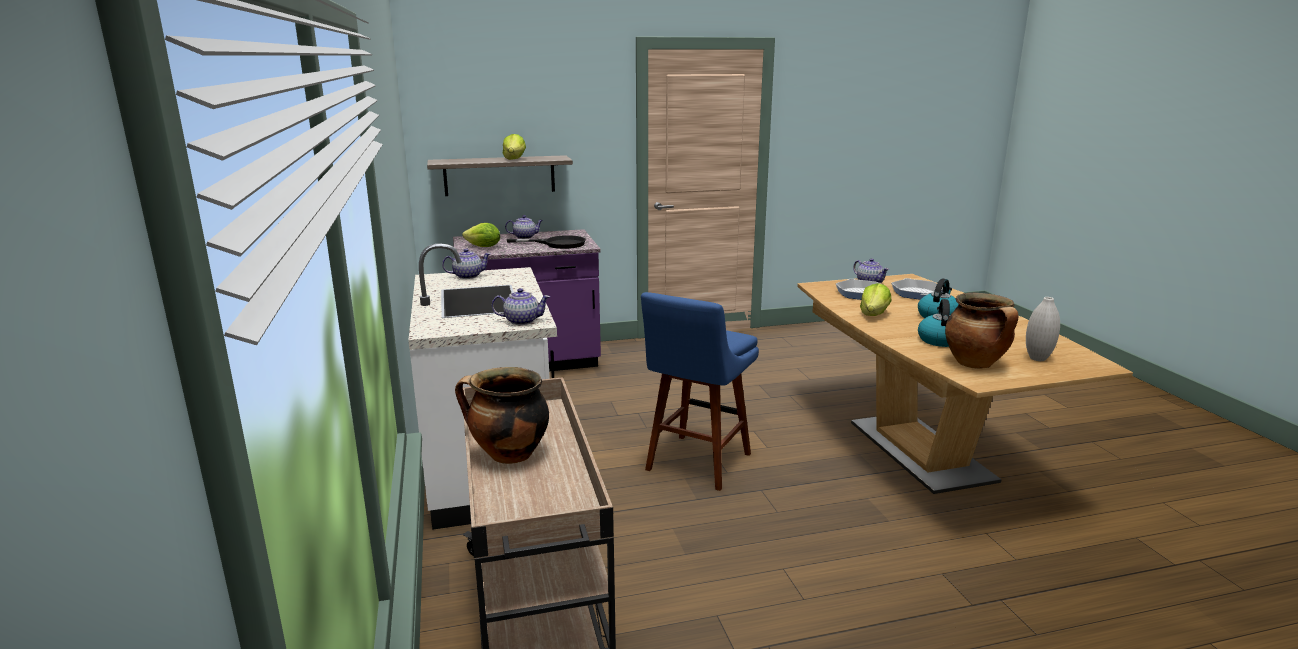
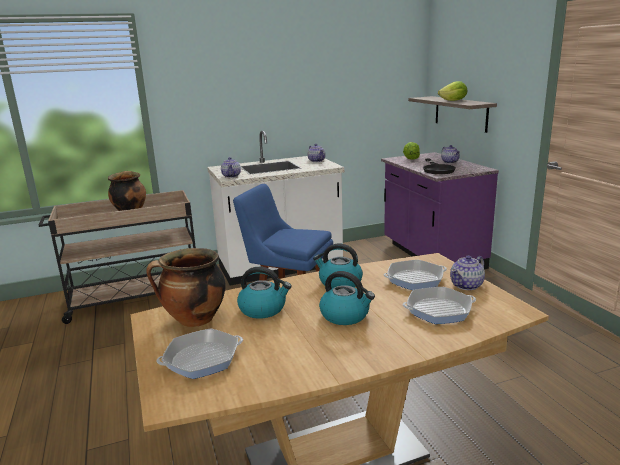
camera: 85 degrees right, 0 degrees up
(874, 315) = (339, 283): lettuce -> kettle
(1037, 358) = (202, 359): white vase -> frying pan

